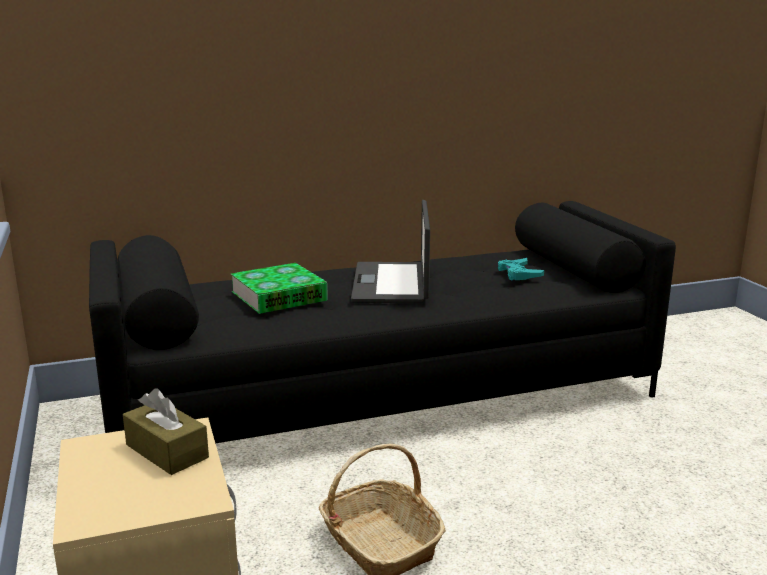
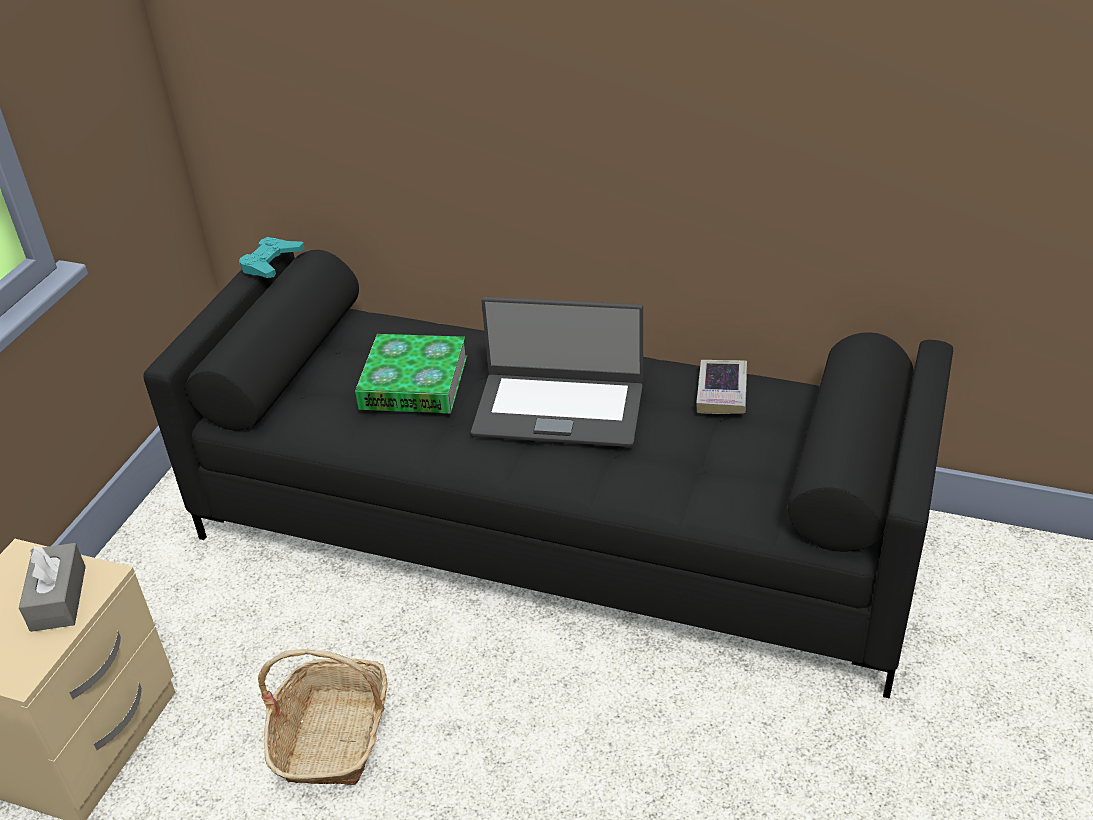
camera: 40 degrees right, 20 degrees up
(167, 451) = (58, 598): brown tissue box -> grey tissue box
(392, 283) = (559, 409): laptop -> laptop turned 120 degrees counterclockwise
(470, 259) = (722, 391): none -> book
(518, 274) = (738, 453): turquoise game controller -> turquoise game controller (271, 263)

